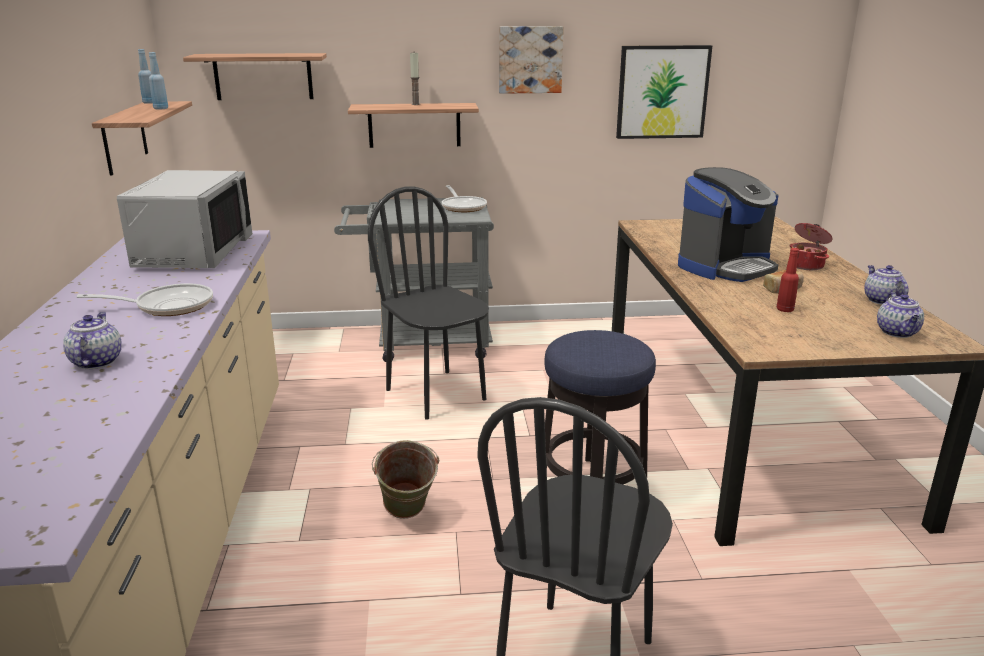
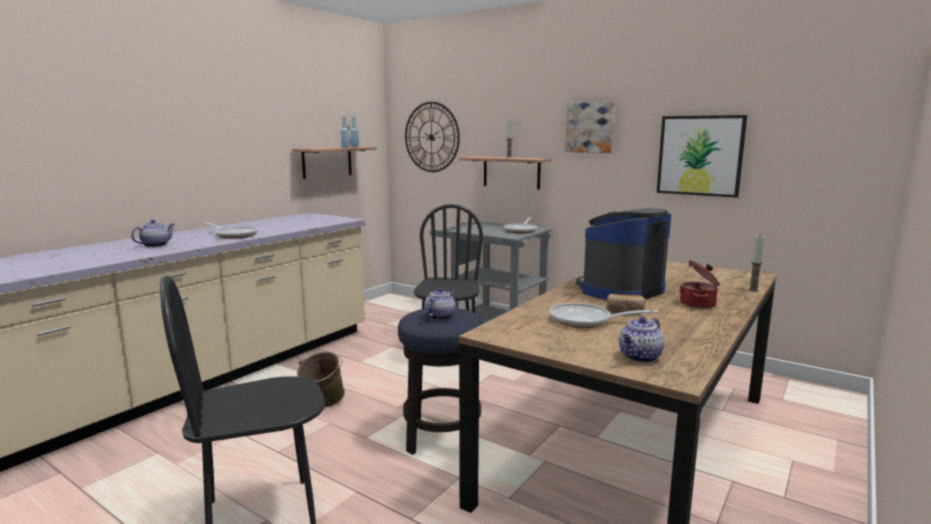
camera: 40 degrees right, 10 degrees down
(193, 253) = (305, 221): grey microwave -> none
(263, 76) = (431, 137): shelf -> wall clock
(725, 267) = (620, 290): coffee machine -> coffee machine turned 135 degrees clockwise
(785, 309) = (585, 321): red bottle -> frying pan
(802, 239) = (753, 290): none -> candle
(881, 300) = (697, 337): teapot -> teapot (440, 317)

